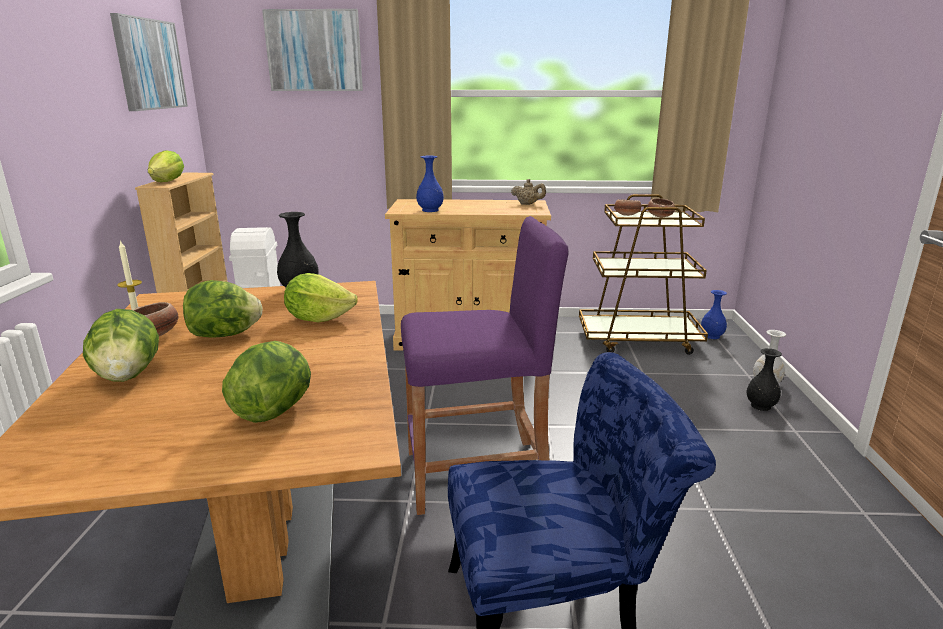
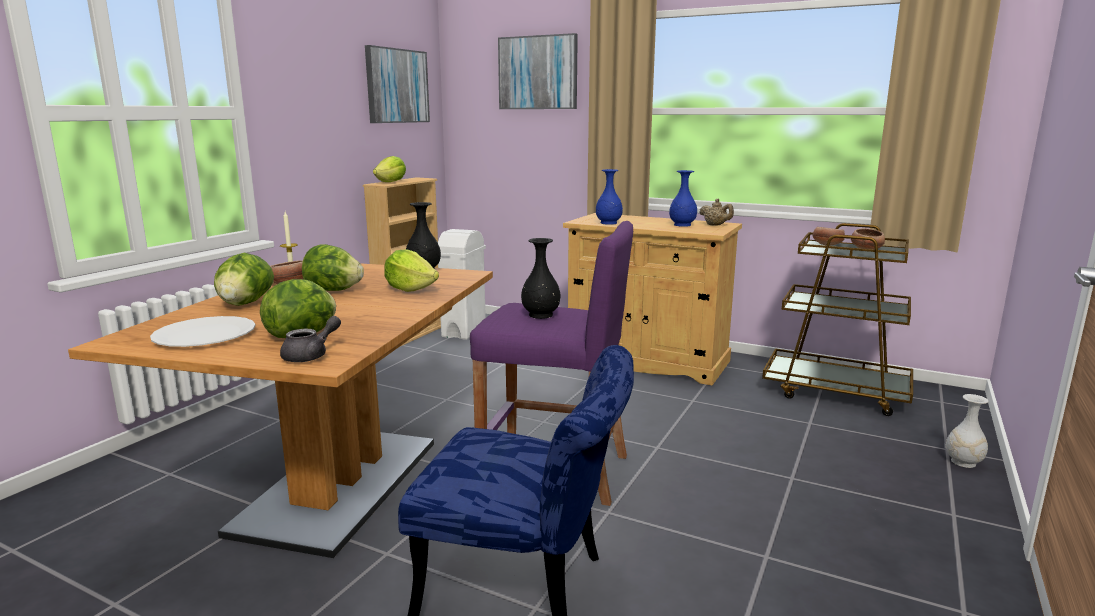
camera: 25 degrees right, 5 degrees down
(133, 438) = (204, 334): none -> white plate
(328, 439) = (311, 356): none -> grey teapot
(711, 336) = (937, 403): blue vase -> blue vase (682, 225)
(760, 406) = (931, 481): black vase -> black vase (540, 315)

